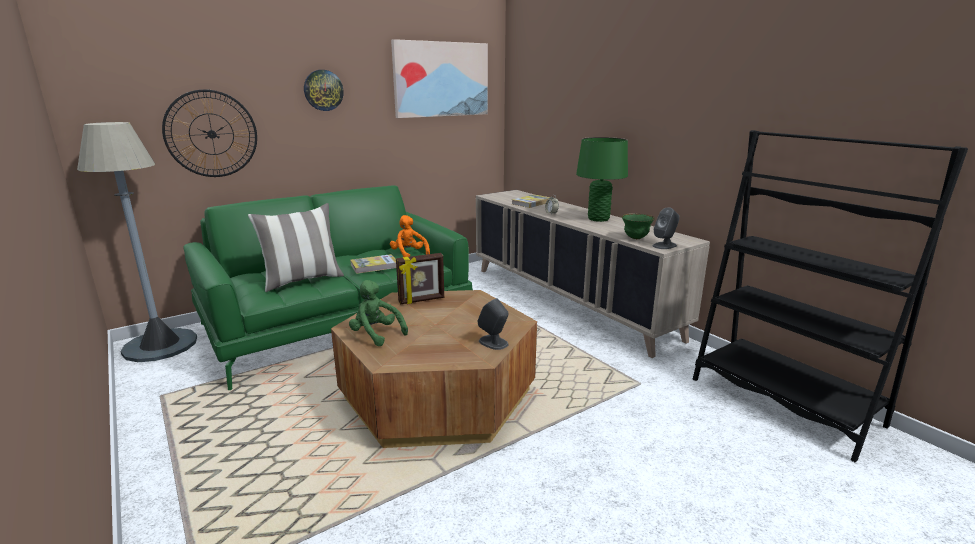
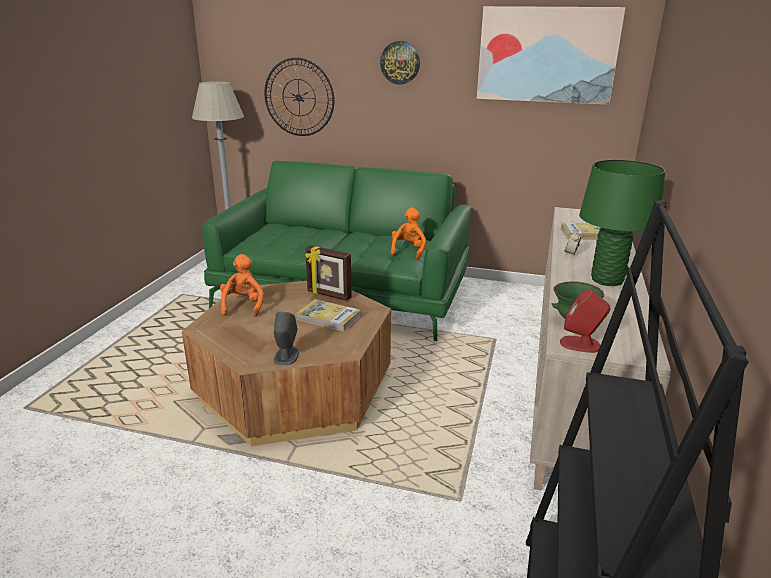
camera: 50 degrees right, 5 degrees up
(302, 280) = (294, 243): pillow -> none
(374, 266) = (358, 250): book -> book (329, 318)
(376, 334) = (243, 306): green plush toy -> orange plush toy
(664, 245) = (581, 344): grey speaker -> red speaker

